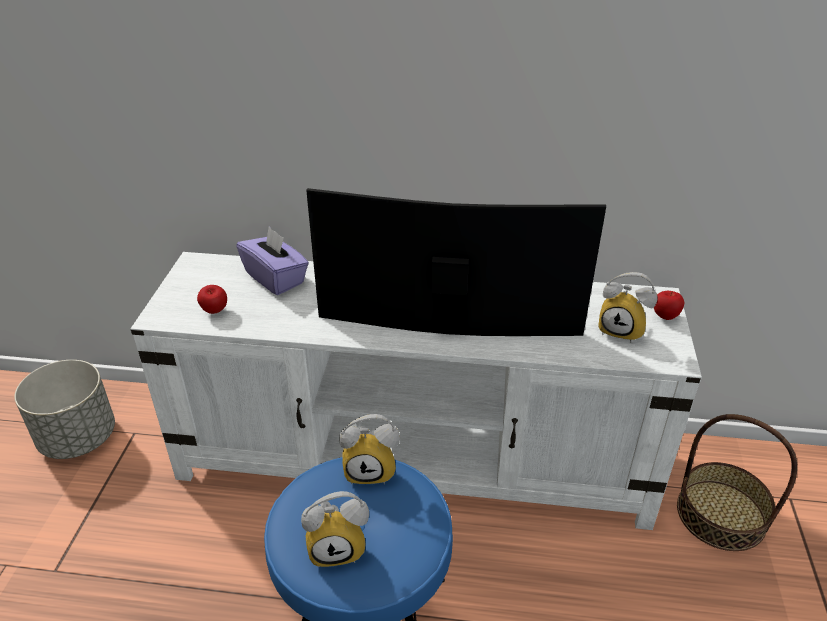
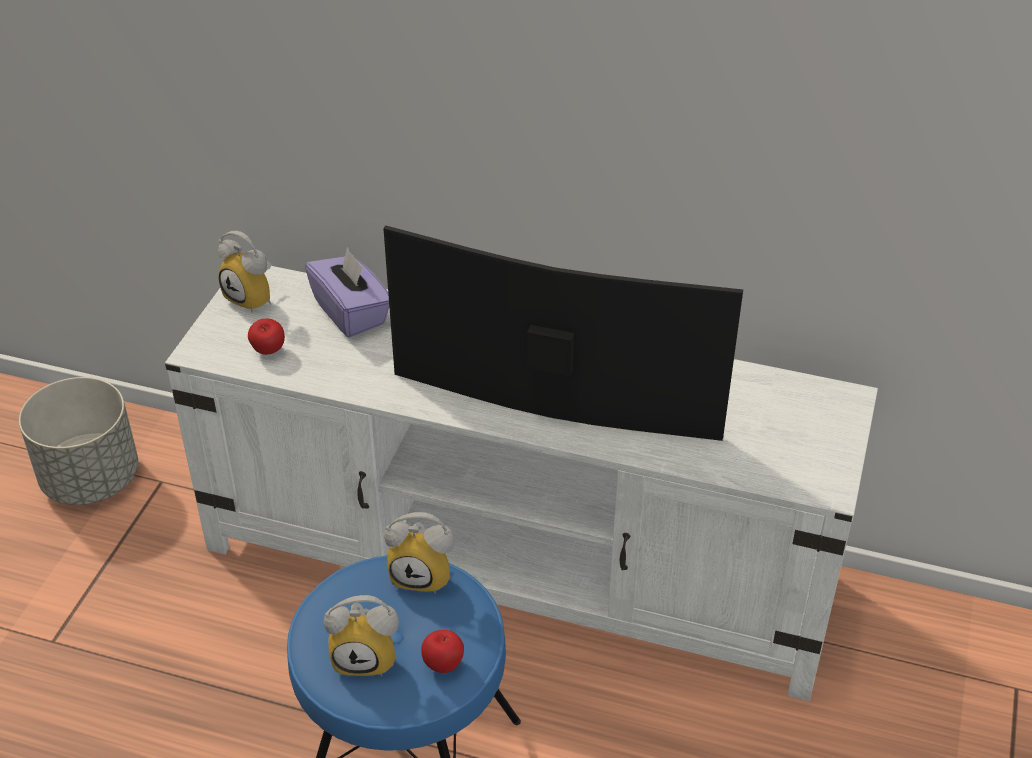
camera: 10 degrees right, 5 degrees up
(623, 330) = (776, 440): alarm clock -> alarm clock (255, 298)
(665, 316) = (840, 427): apple -> apple (443, 665)
(720, 515) = (909, 695): basket -> none

